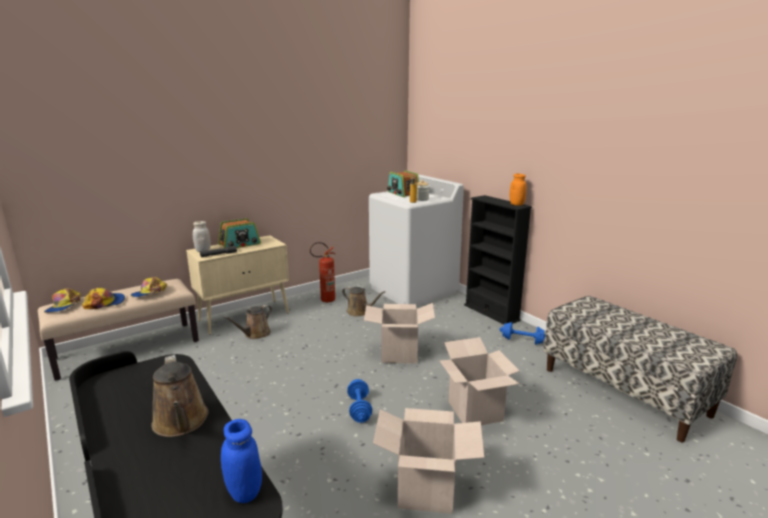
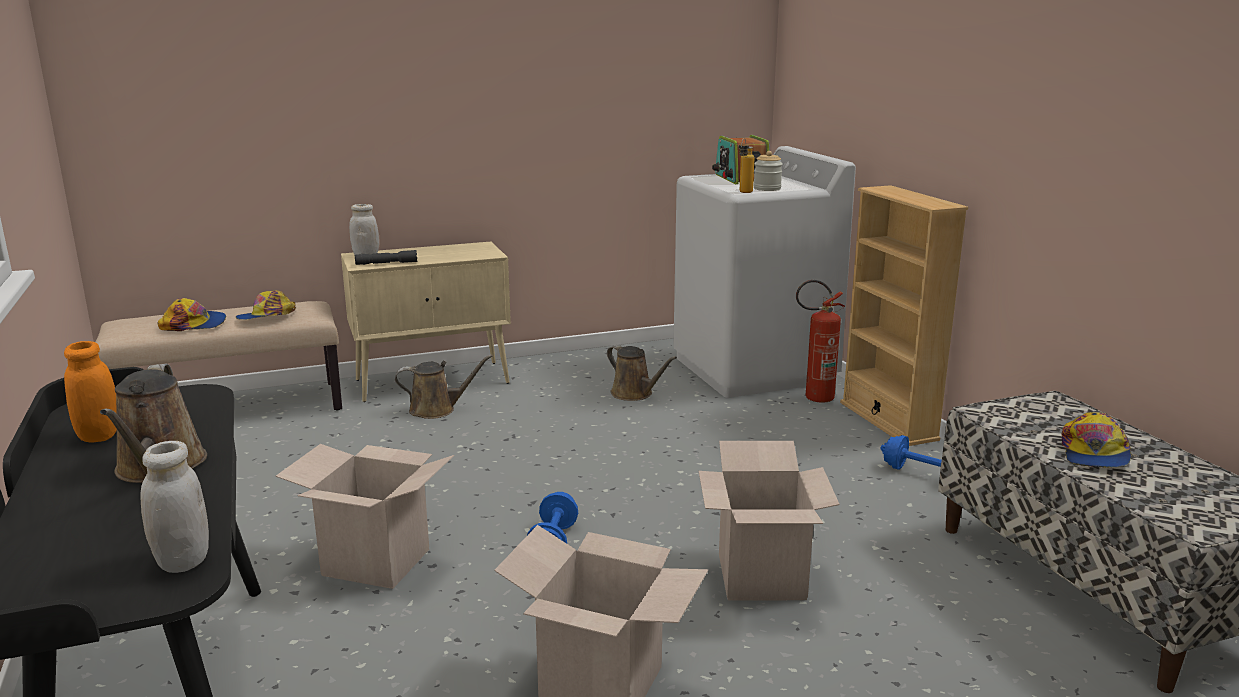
camera: 15 degrees right, 0 degrees up
(64, 306) = (134, 323): cap -> cap (1094, 453)
(240, 244) = (431, 251): radio -> none
(244, 492) = (182, 561): blue jar -> white jar
(255, 334) = (437, 410): brown watering can -> brown watering can turned 150 degrees counterclockwise
(324, 300) = (581, 370): fire extinguisher -> fire extinguisher (813, 398)
(399, 354) = (670, 468): cardboard box -> cardboard box (376, 562)
(491, 312) = (888, 421): black bookcase -> beige bookcase
(516, 204) = (938, 202): orange jar -> orange jar (99, 436)

